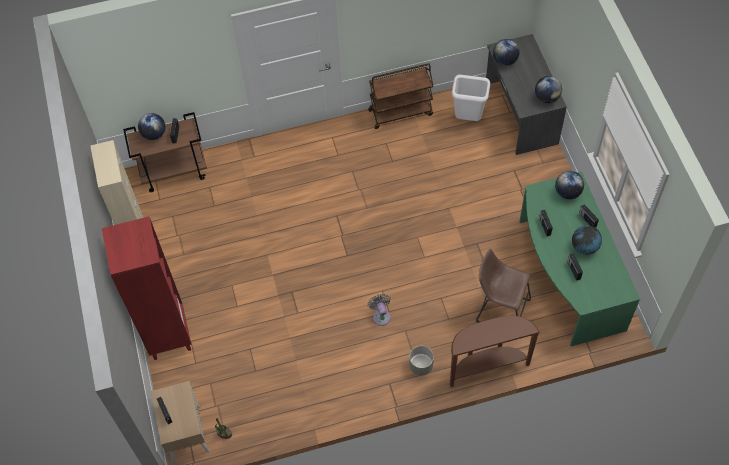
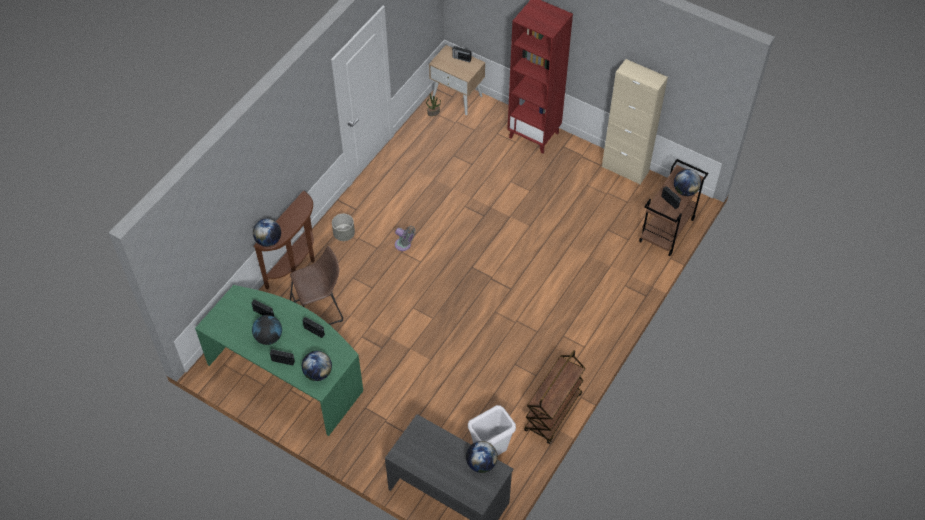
camera: 135 degrees right, 5 degrees down
(546, 97) = (410, 453): globe -> globe (268, 240)

